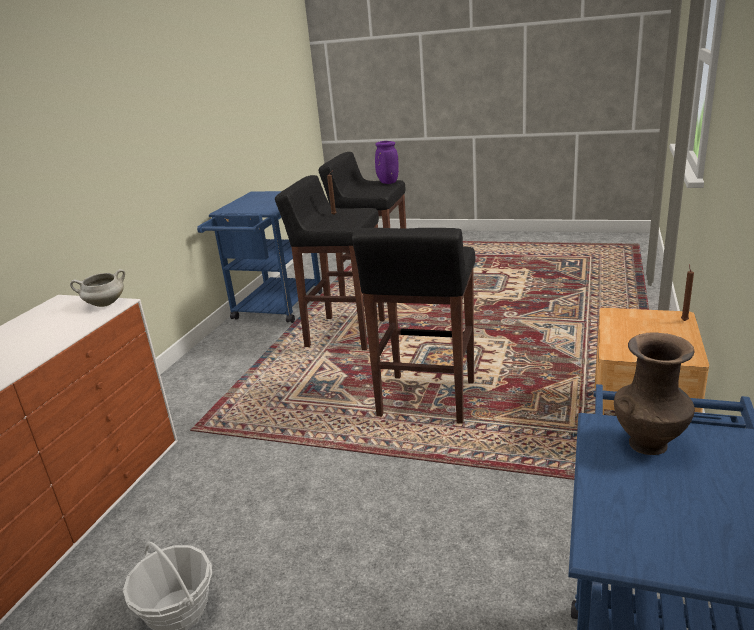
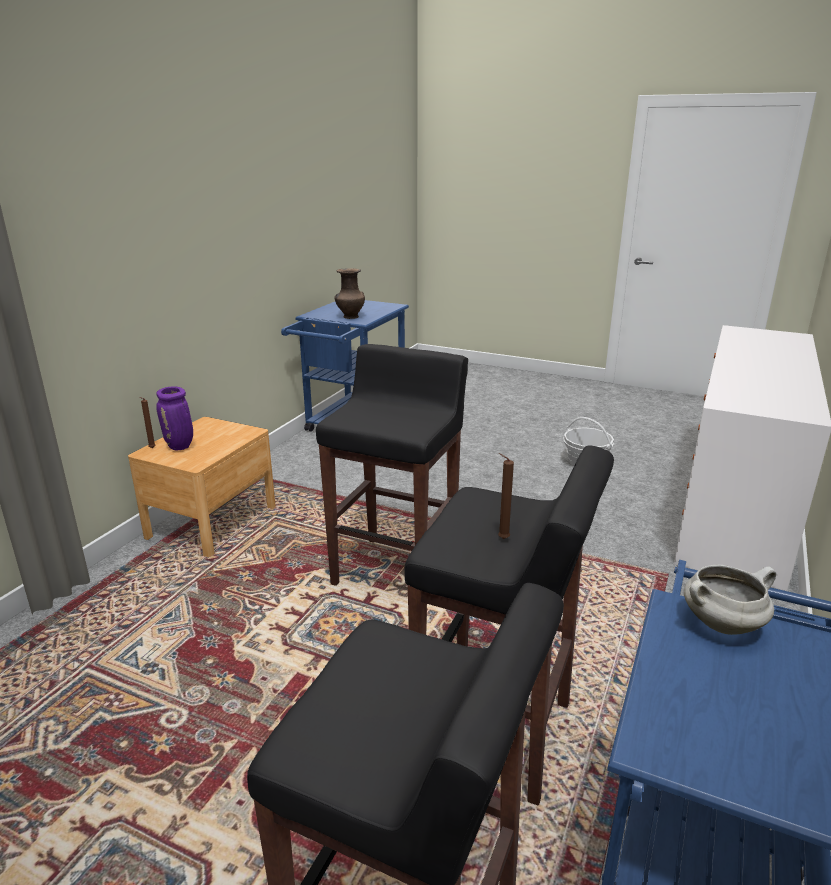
camera: 175 degrees left, 0 degrees up
(105, 304) = (737, 405): white cooking pot -> white cooking pot (722, 624)
(387, 182) = (320, 736): purple vase -> purple vase (180, 446)

